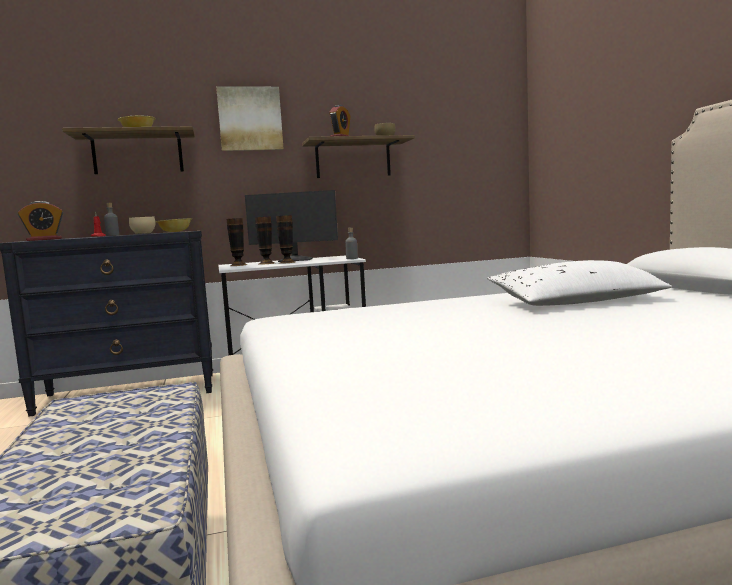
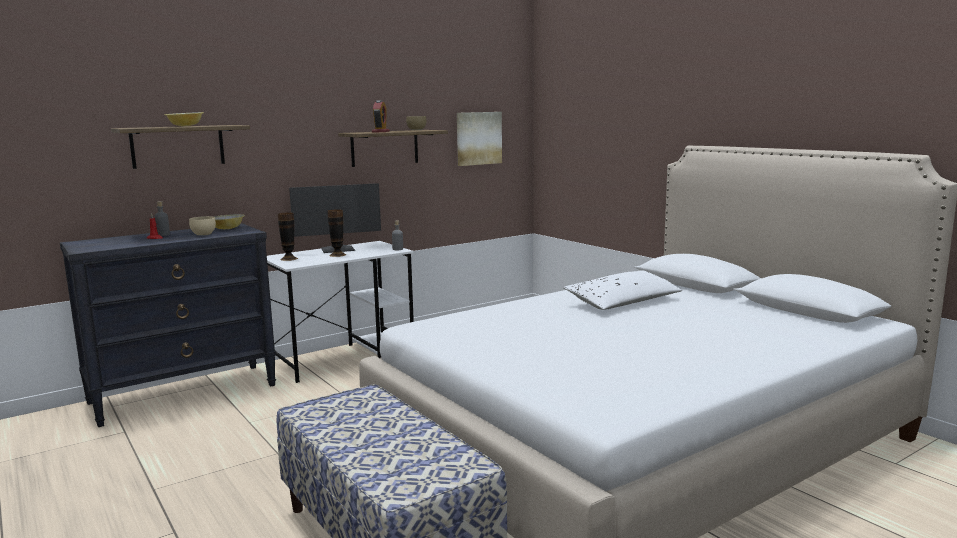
camera: 20 degrees left, 5 degrees up
(44, 239) = (110, 247): alarm clock -> none
(250, 119) = (289, 109): picture -> picture (478, 138)
(266, 263) = (316, 256): vase -> none

